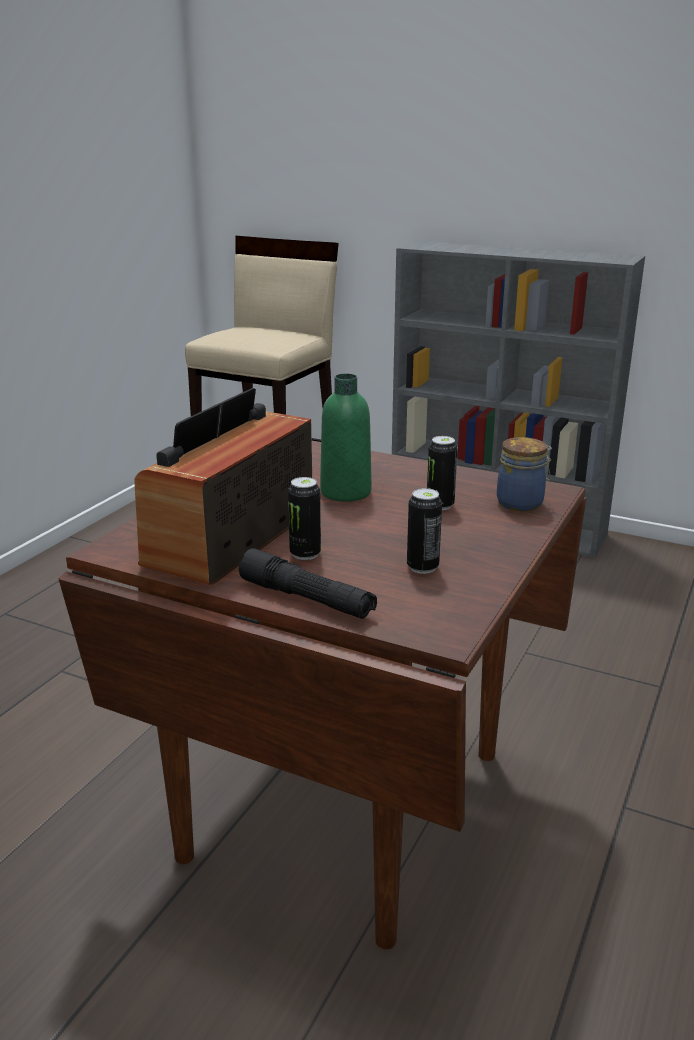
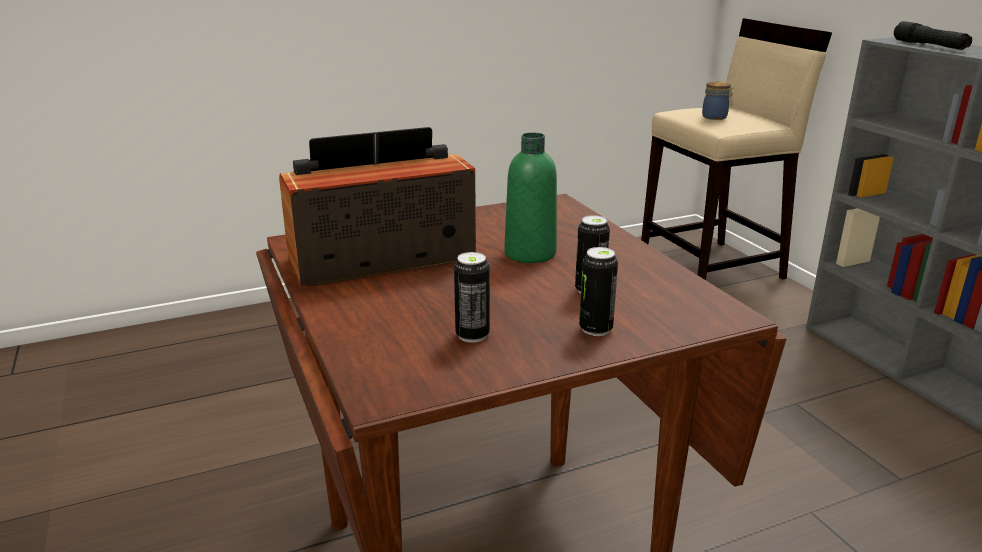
camera: 40 degrees right, 0 degrees up
(305, 554) = (406, 290): can -> can (595, 329)
(307, 599) = (342, 323): black flashlight -> black flashlight (929, 46)
(522, 503) = (674, 315): jar -> jar (715, 117)

